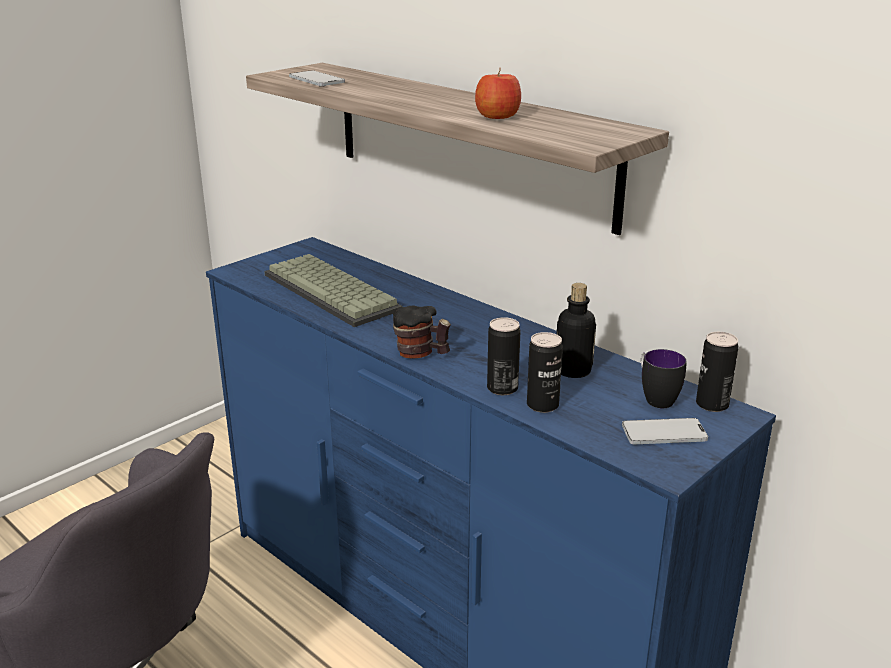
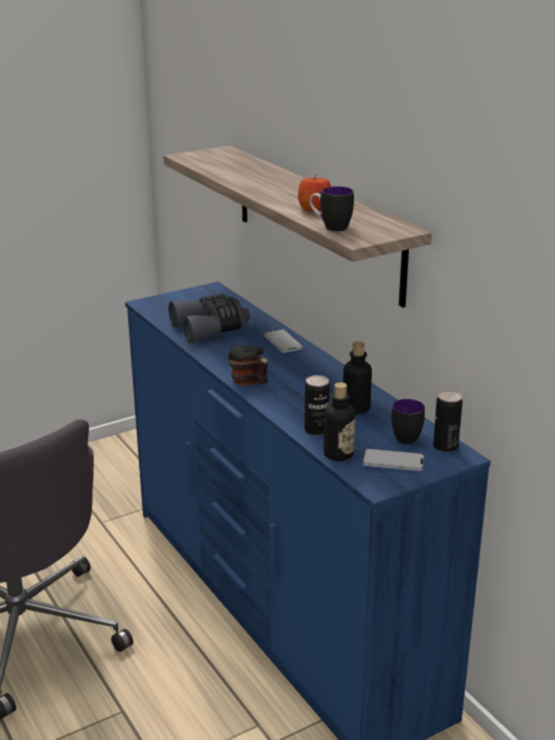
camera: 15 degrees right, 0 degrees up
(316, 80) = (210, 164): phone -> phone (283, 342)
(334, 292) = (211, 328): keyboard -> grey binoculars
(502, 388) = (294, 415): can -> none
(539, 134) = (330, 227): none -> mug
(590, 433) = (338, 454): none -> bottle

